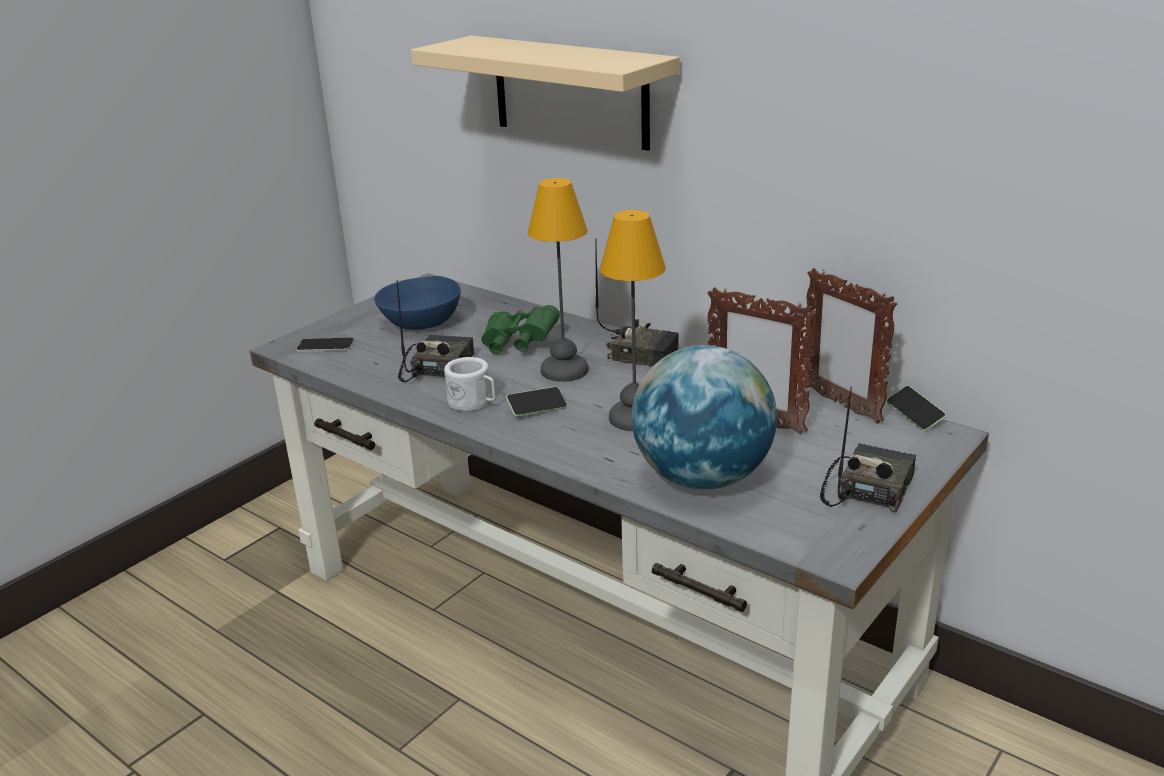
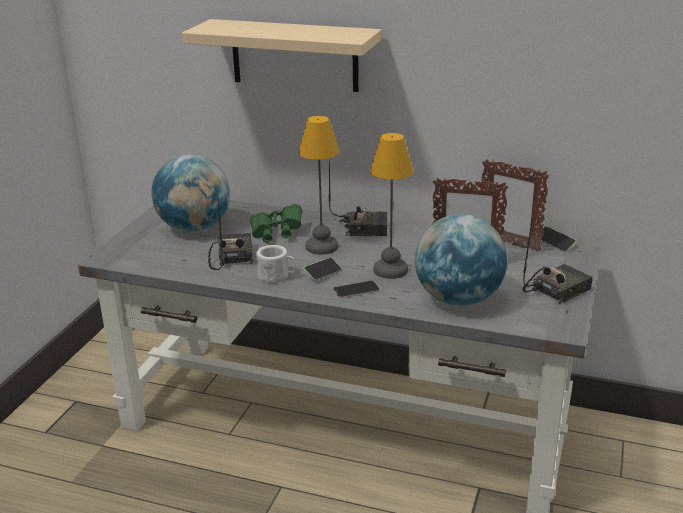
camera: 20 degrees left, 0 degrees up
(325, 346) = (135, 253): phone -> phone (356, 290)
(421, 323) = (194, 228): blue bowl -> globe
(867, 488) = (556, 289): radio -> radio turned 45 degrees clockwise

